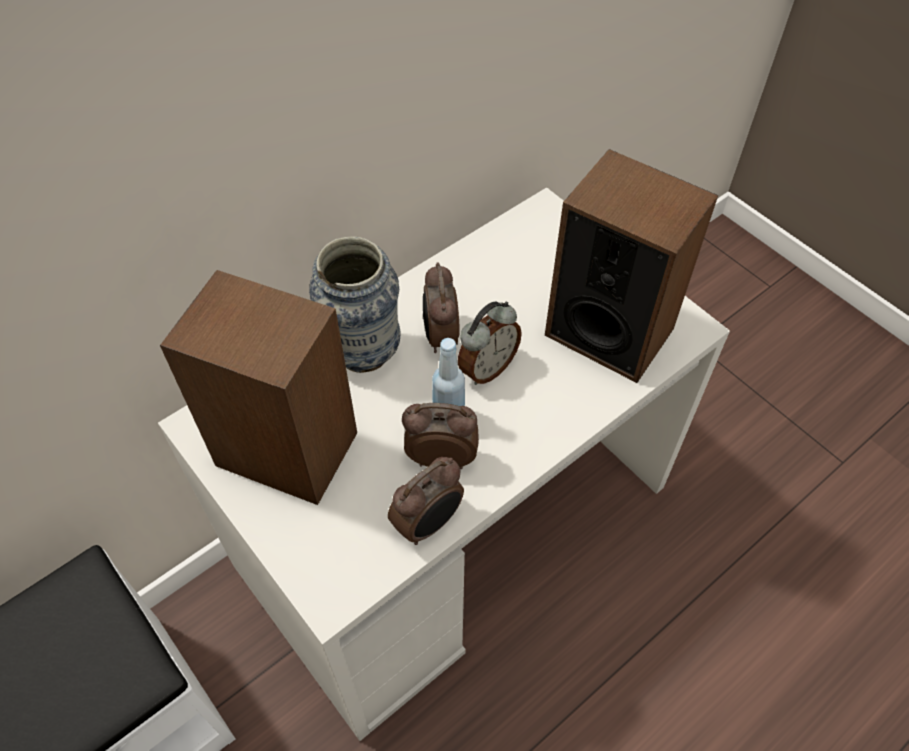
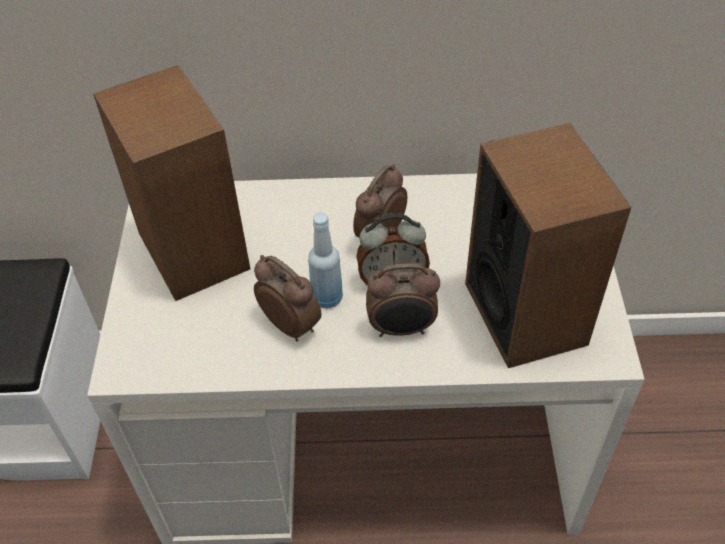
camera: 40 degrees right, 5 degrees down
(363, 353) = (310, 216): vase -> none
(429, 523) = (235, 365): alarm clock -> alarm clock (402, 329)

